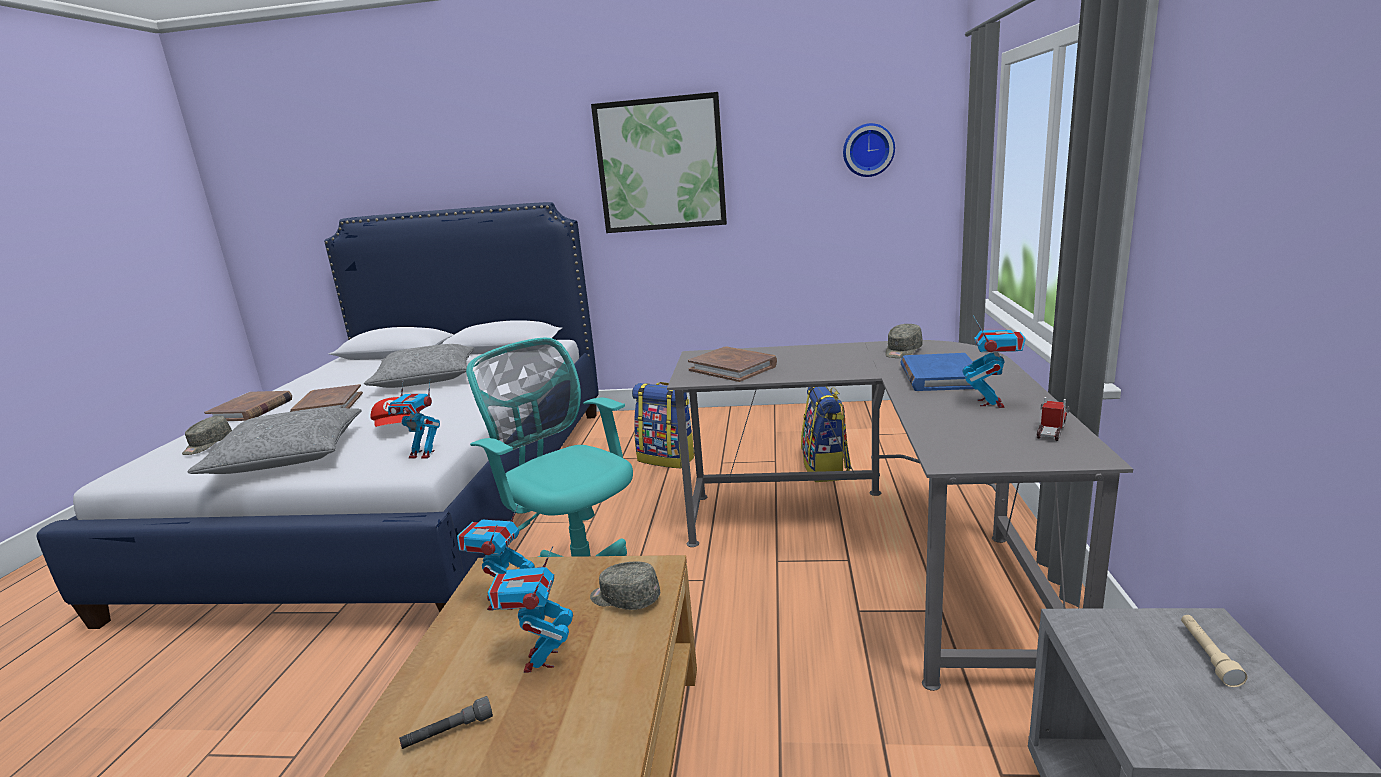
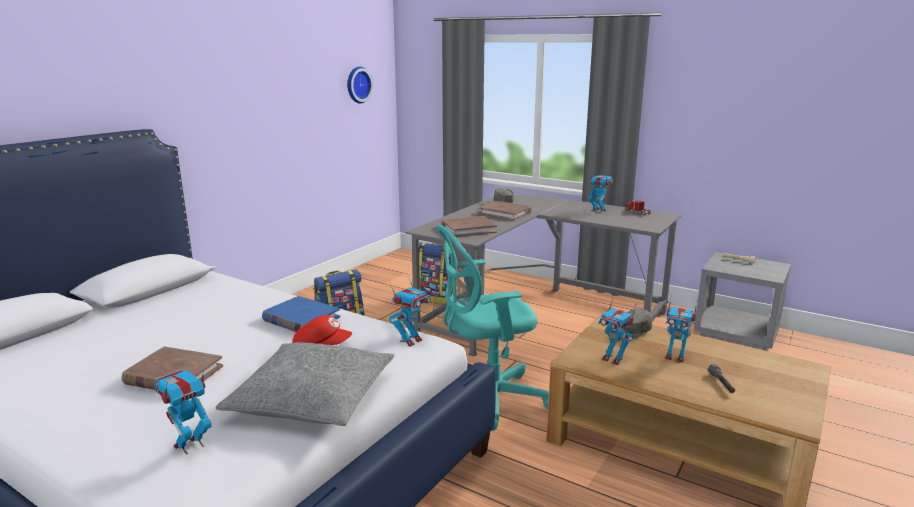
camera: 65 degrees left, 0 degrees up
(207, 445) = (190, 445): grey cap -> toy robot
(251, 410) = (67, 427): brown book -> brown book (505, 213)
(426, 379) = (179, 327): grey pillow -> none
(660, 165) = (234, 92): picture -> none
(939, 377) = (554, 208): blue book -> blue book (301, 319)

